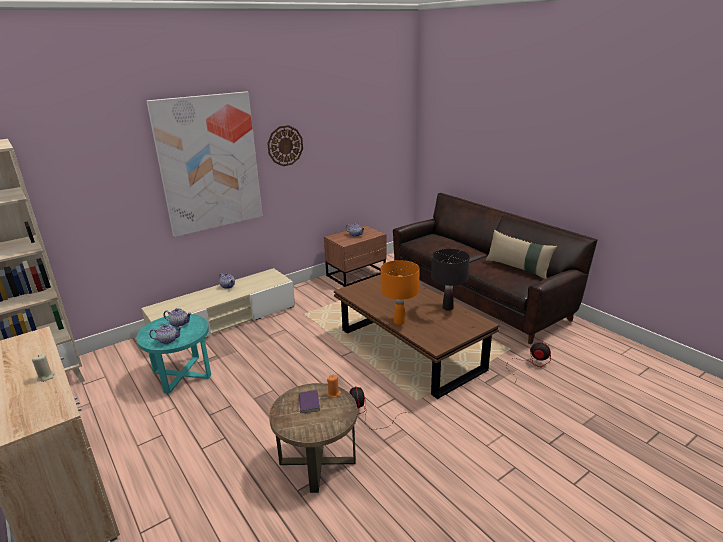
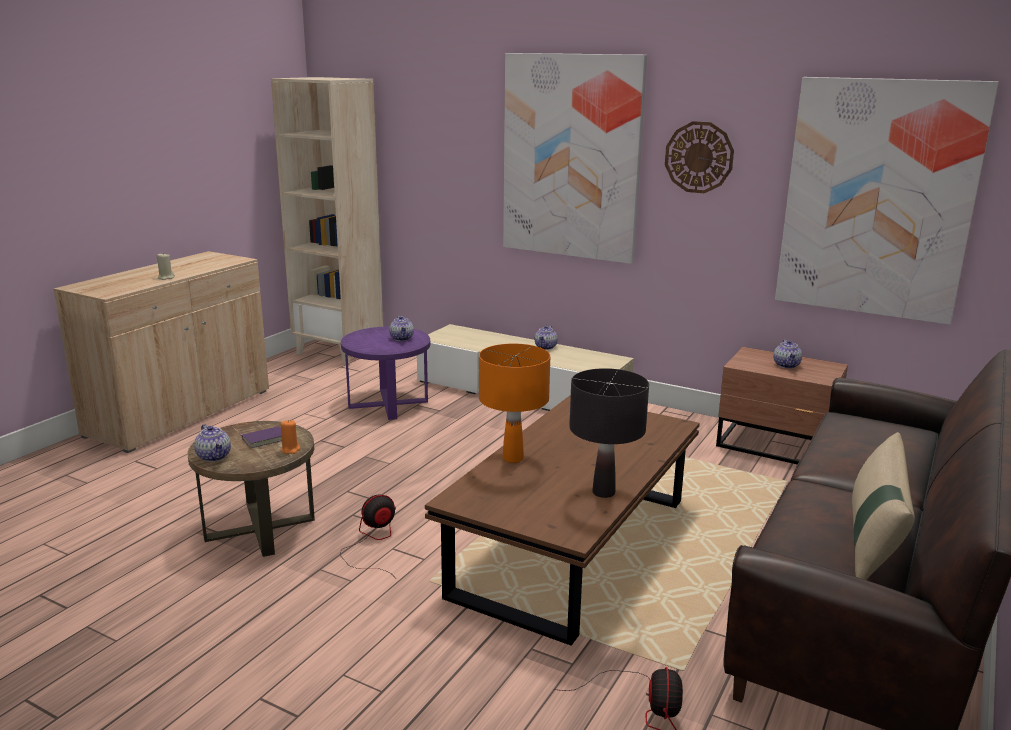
camera: 65 degrees right, 5 degrees down
(168, 340) = (362, 343): teapot -> teapot (214, 456)
(182, 374) = (388, 404): turquoise side table -> purple side table
(363, 147) = (877, 199): none -> picture

